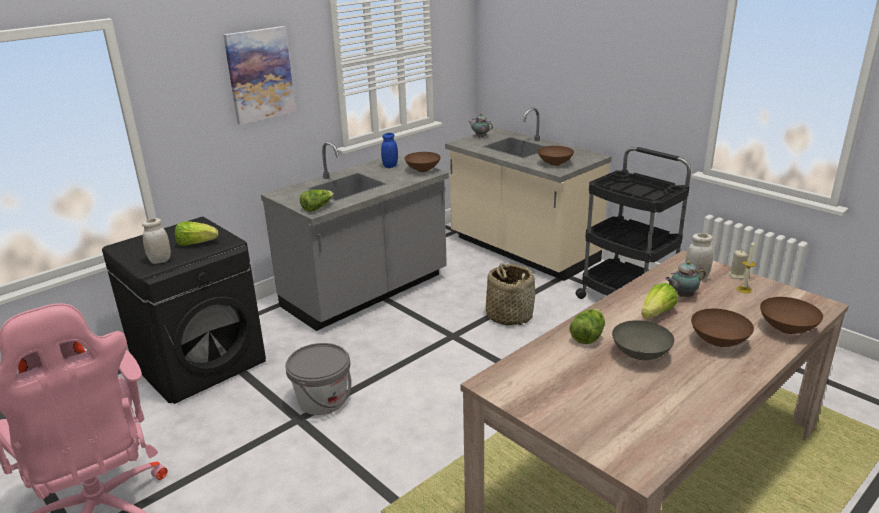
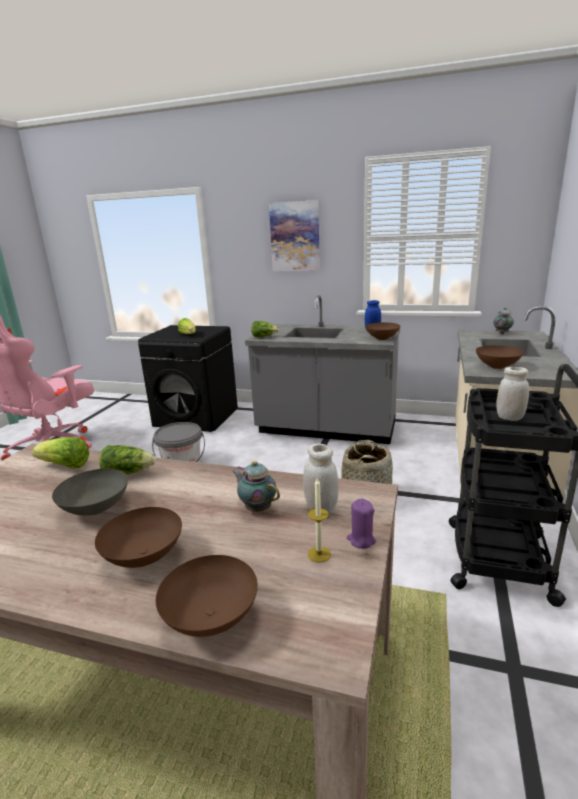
camera: 60 degrees right, 5 degrees down
(160, 260) = (160, 336): white jar -> white jar (509, 417)
(657, 314) = (197, 500): lettuce -> lettuce (65, 466)
(736, 275) = (361, 540): beige candle -> purple candle

